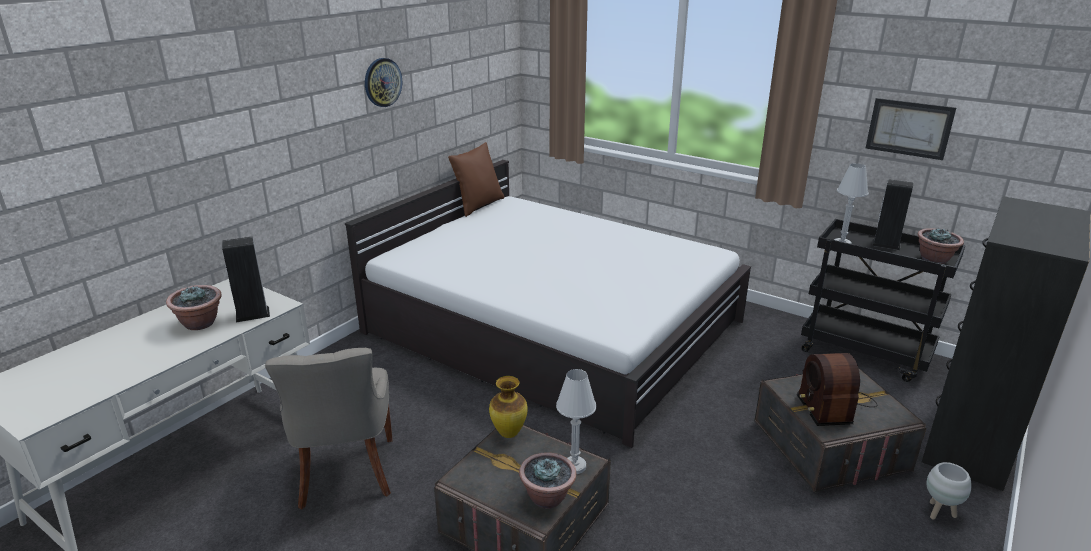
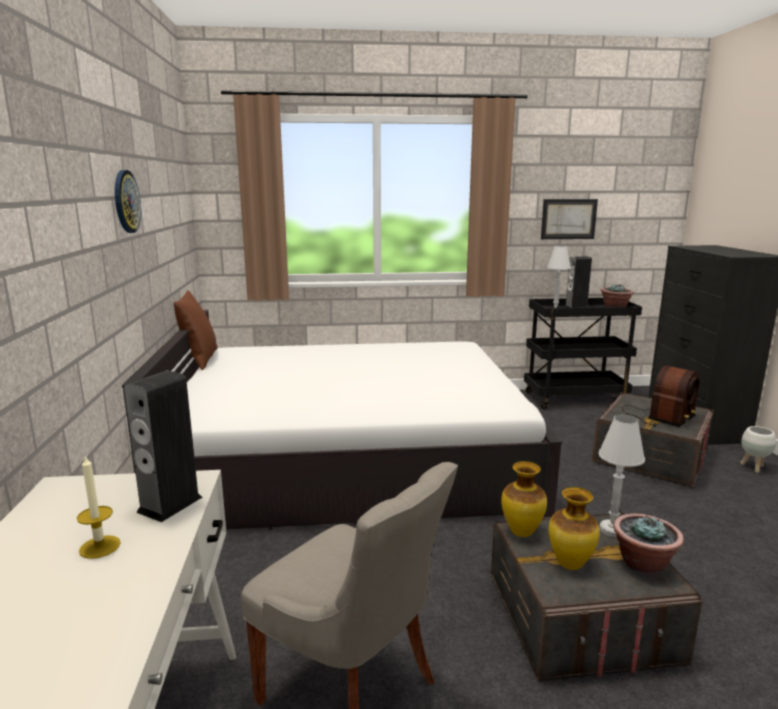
camera: 40 degrees left, 10 degrees down
(200, 324) = (100, 547): potted plant -> candle
(500, 469) = (570, 565): none -> vase
(832, 404) = (657, 417): radio -> radio turned 90 degrees counterclockwise

